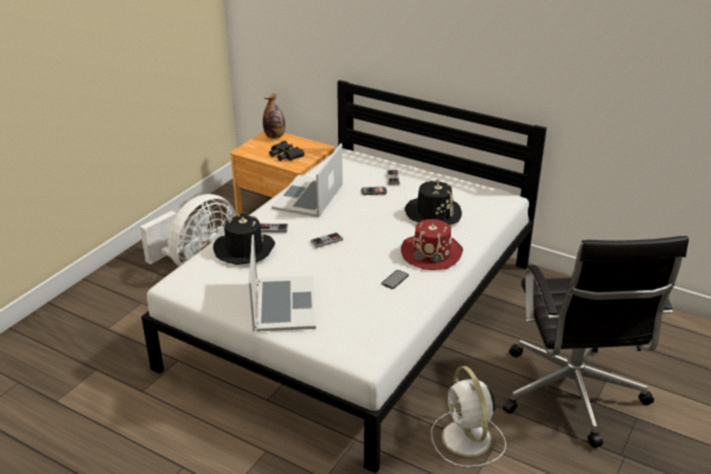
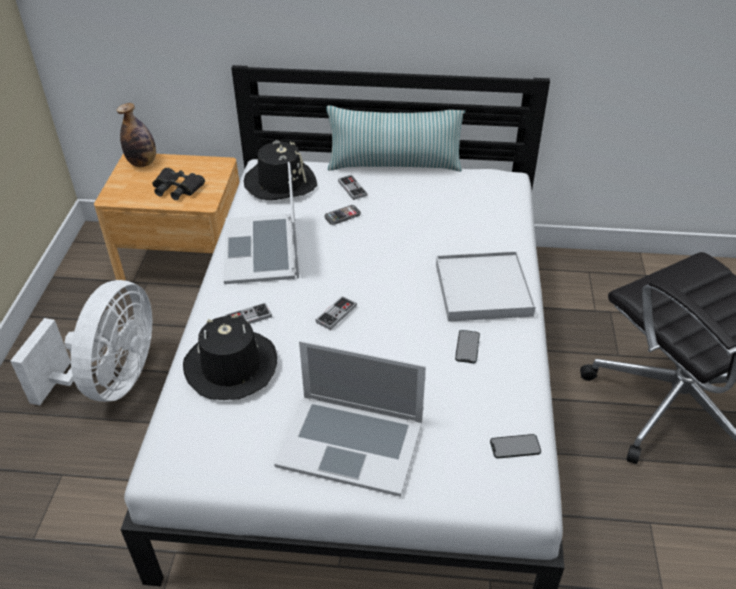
camera: 25 degrees left, 10 degrees up
(283, 304) = (351, 442): laptop -> laptop turned 135 degrees clockwise
(380, 335) = (515, 446): none -> phone
(432, 253) = (483, 289): red hat -> white tray
(433, 172) = (394, 165): none -> pillow
(433, 213) = (441, 227): black hat -> black hat (280, 182)
(467, 440) = (615, 521): white fan -> none

